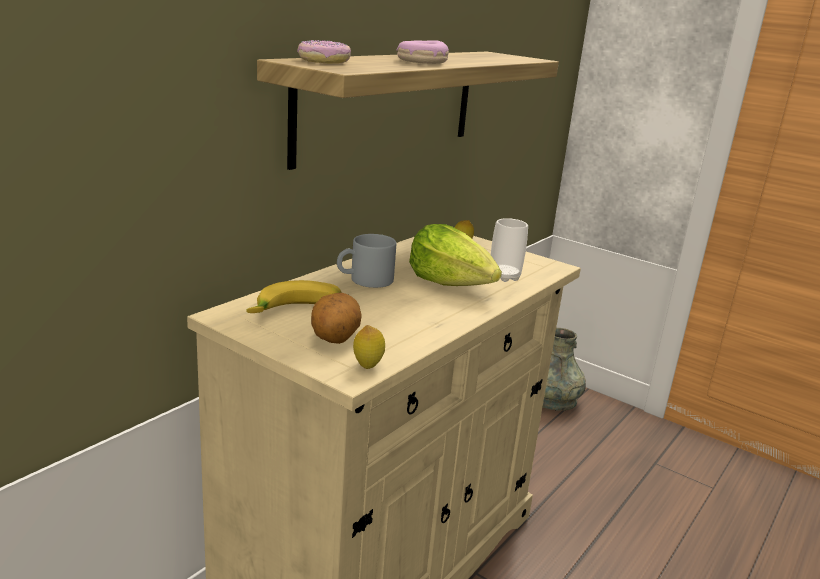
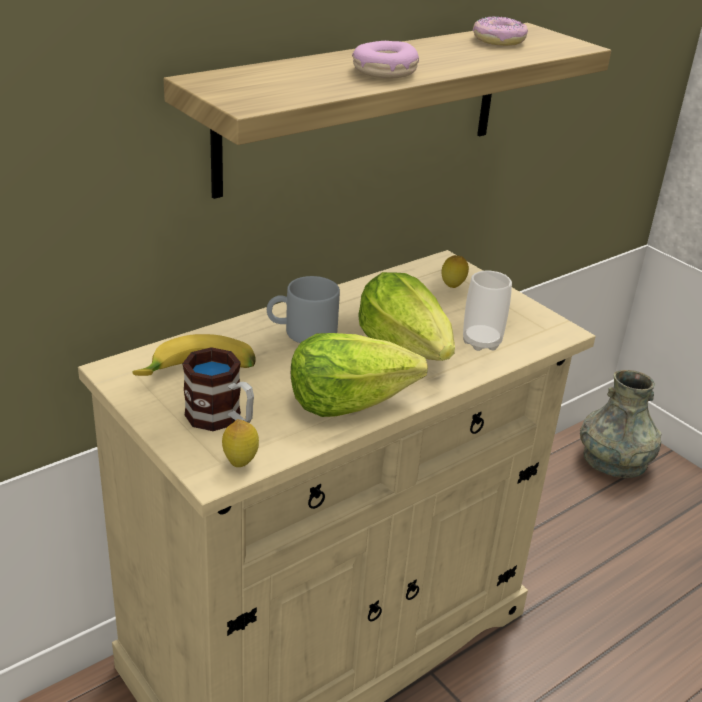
camera: 15 degrees right, 10 degrees up
(323, 61) = (245, 79): donut -> donut (498, 40)
(334, 339) = (221, 419): potato -> mug
(429, 319) = (349, 400): none -> lettuce

